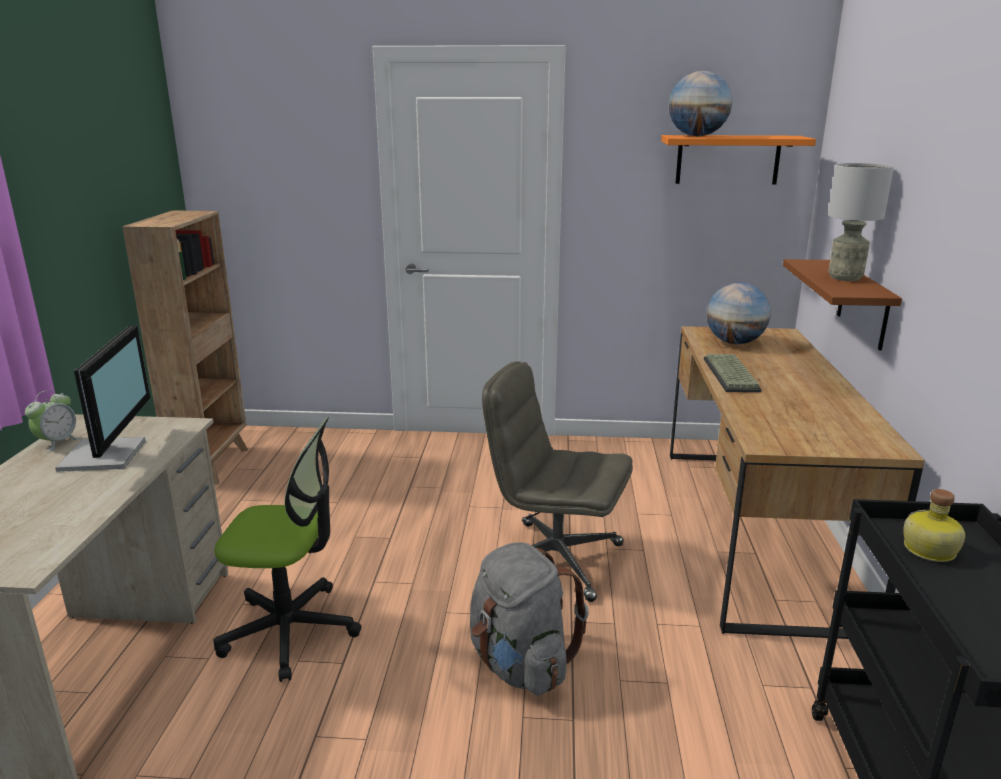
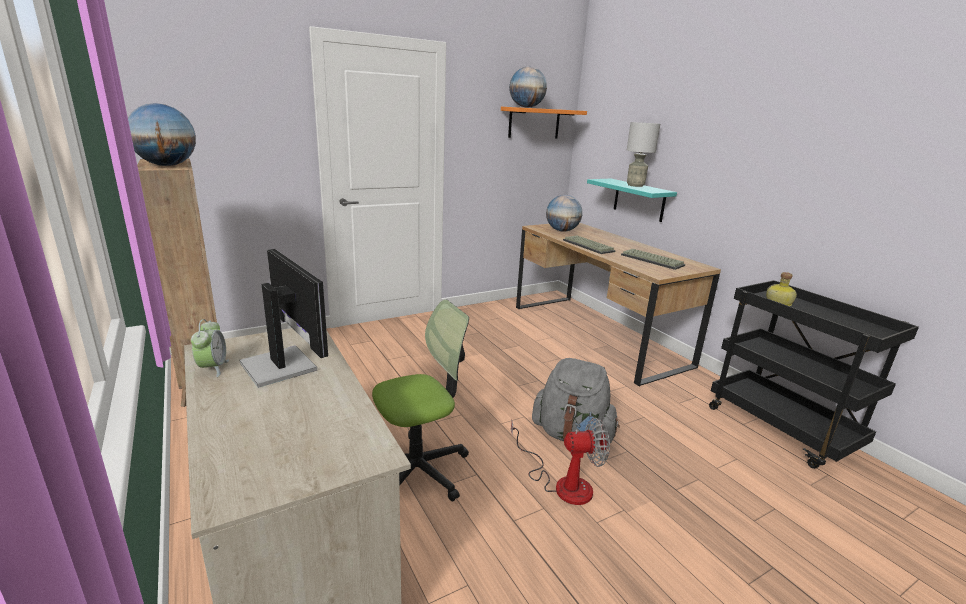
camera: 35 degrees left, 0 degrees up
(165, 221) = (167, 165): none -> globe
(427, 720) = (562, 483): none -> fan
(554, 560) = (523, 376): grey office chair -> none
(806, 418) = (653, 260): none -> keyboard
(863, 304) = (639, 200): brown shelf -> turquoise shelf

